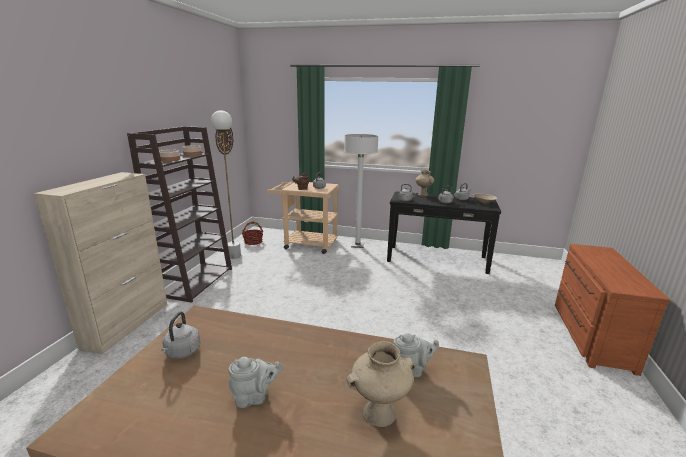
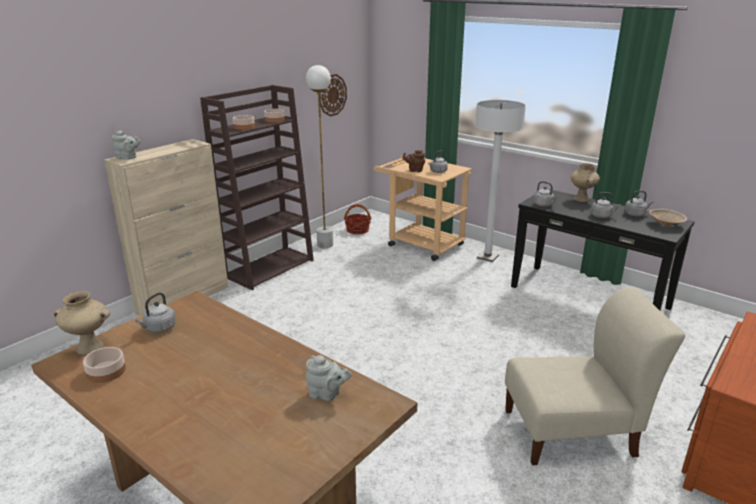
camera: 25 degrees right, 5 degrees up
(149, 422) = (105, 372): none -> bowl
(254, 397) = (184, 376): grey teapot -> grey teapot (127, 158)
(378, 414) = (264, 417): beige vase -> beige vase (89, 348)
(502, 349) = (574, 432): none -> beige chair

